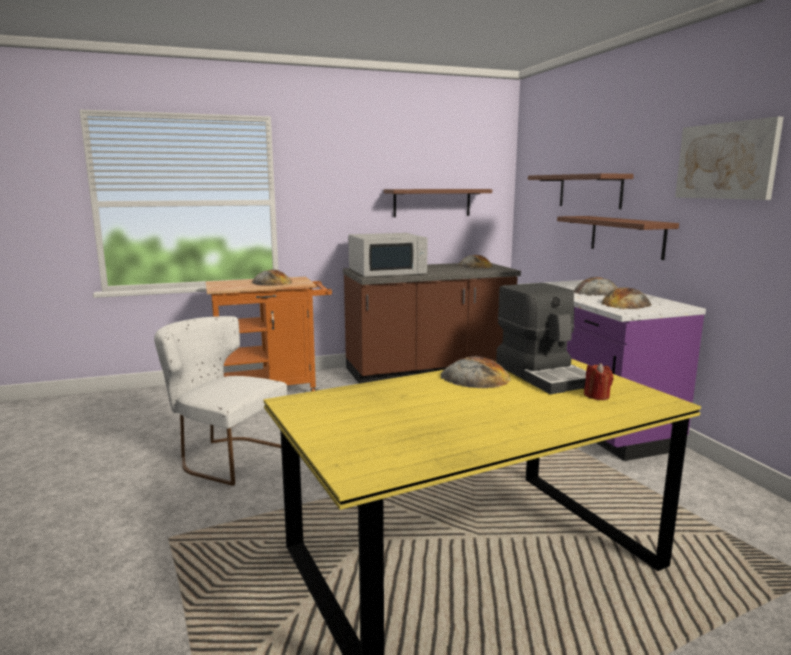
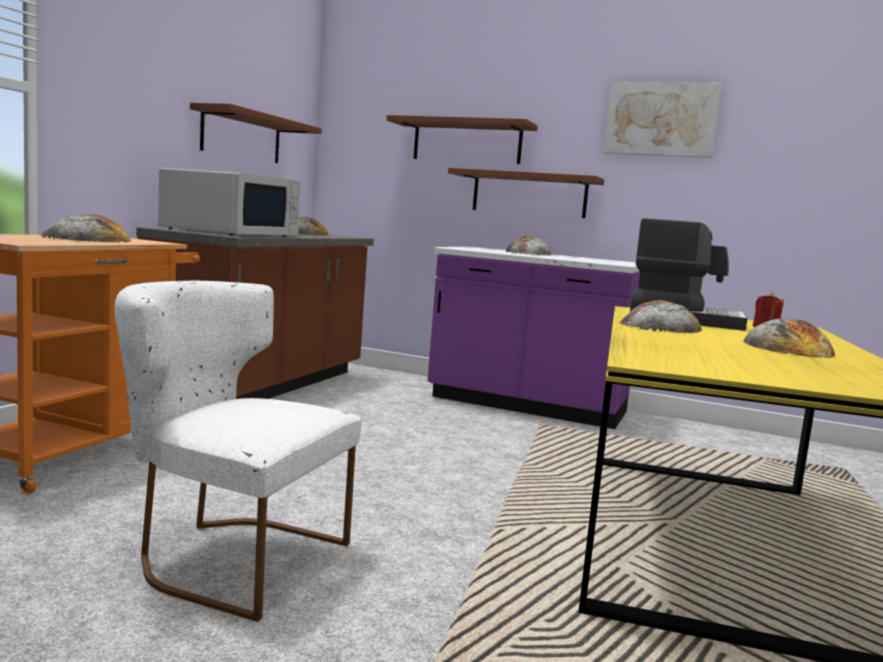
camera: 50 degrees left, 5 degrees down
(225, 457) = (229, 557): white chair -> white chair turned 45 degrees clockwise
(625, 303) = (592, 260): bread -> bread (787, 348)

